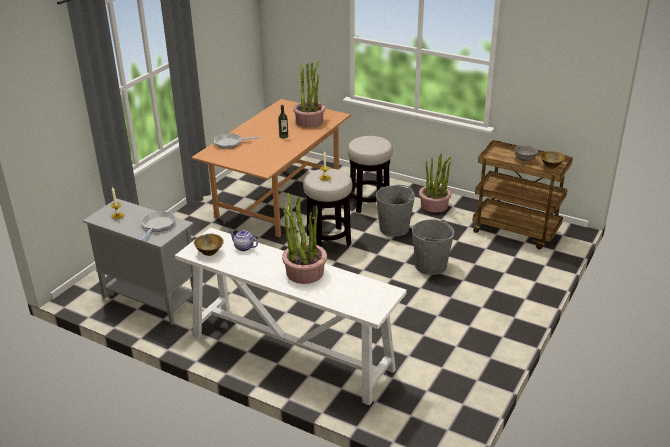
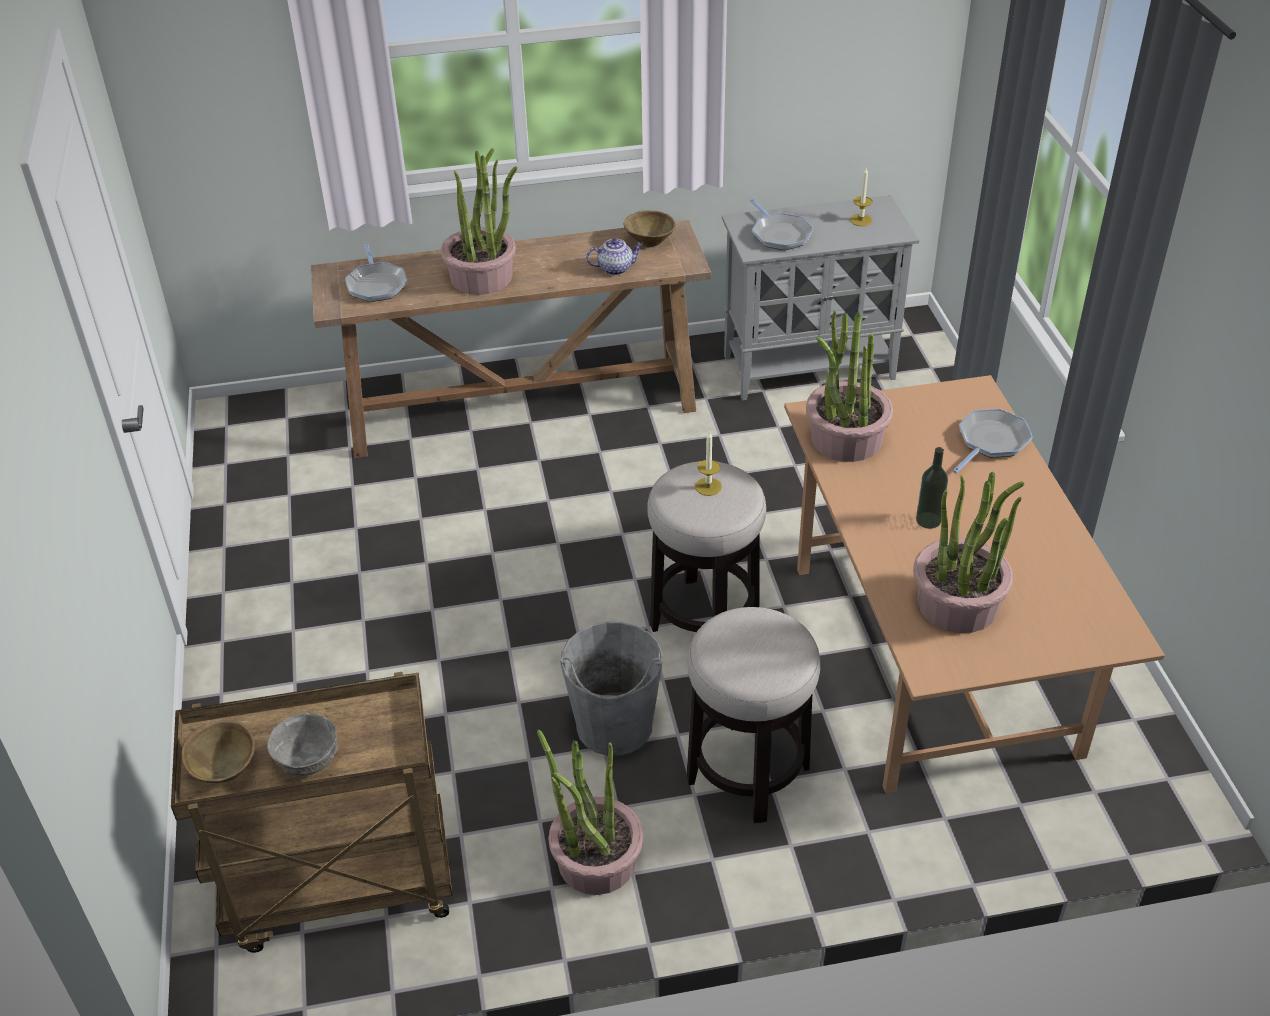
camera: 140 degrees right, 10 degrees up
(268, 161) = (845, 439): none -> potted plant
(290, 352) = (523, 406): white console table -> brown console table
(357, 294) = (376, 284): none -> frying pan
(431, 265) = (453, 670): grey bucket -> none

